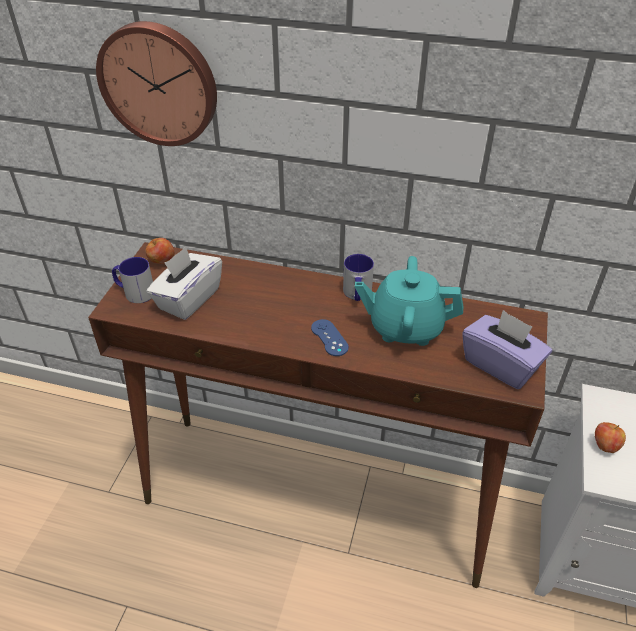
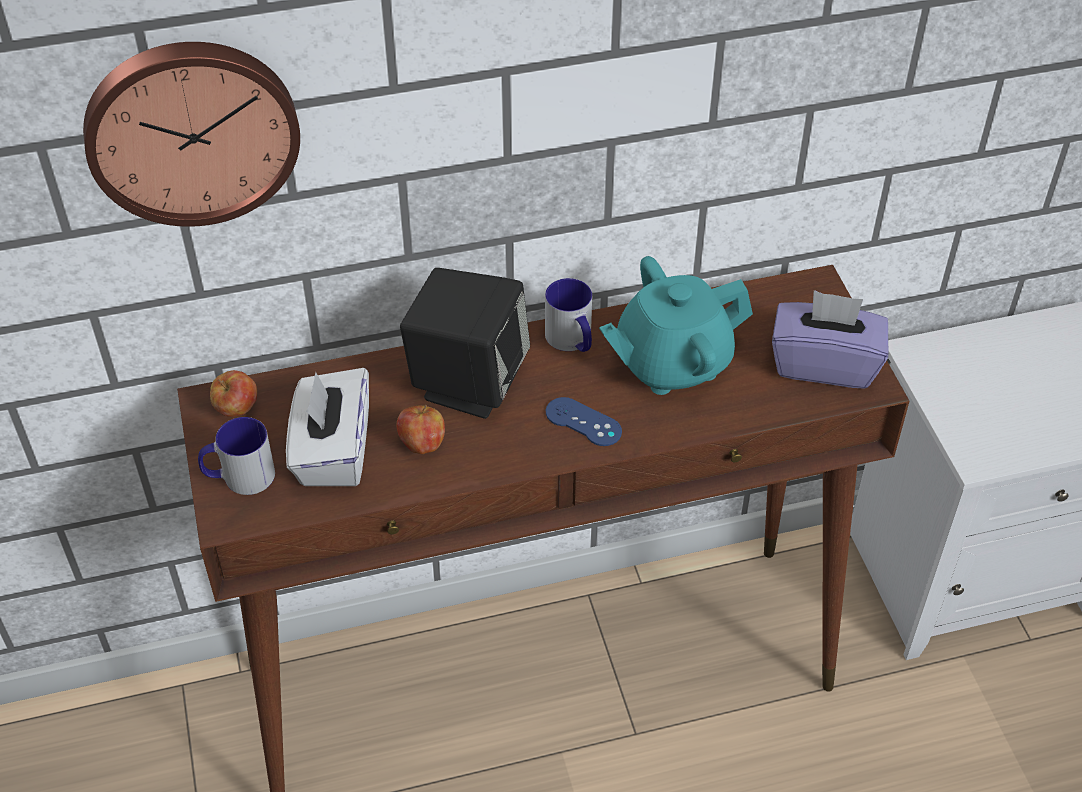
camera: 30 degrees left, 5 degrees up
(284, 293) = (468, 382): none -> black speaker
(605, 445) = (956, 414): apple -> apple (422, 444)

